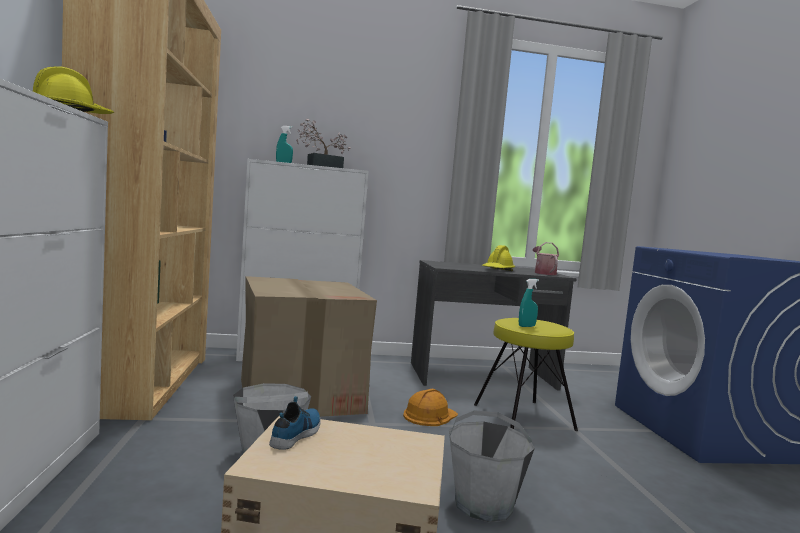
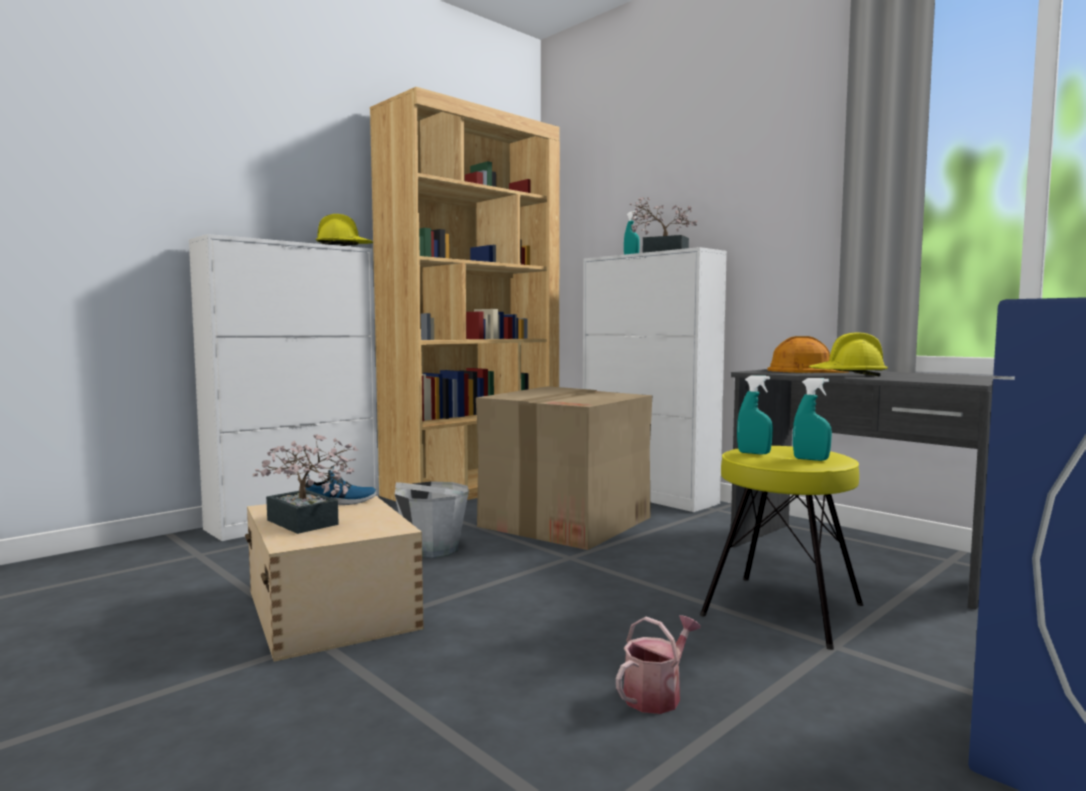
camera: 55 degrees right, 0 degrees up
(357, 466) = (306, 524): none -> potted plant
(429, 415) = (652, 570): orange hard hat -> orange hard hat (806, 370)
(483, 504) = (490, 640): grey bucket -> none
(543, 273) = (950, 379): watering can -> watering can (657, 694)
(555, 327) = (811, 459): none -> turquoise spray bottle

